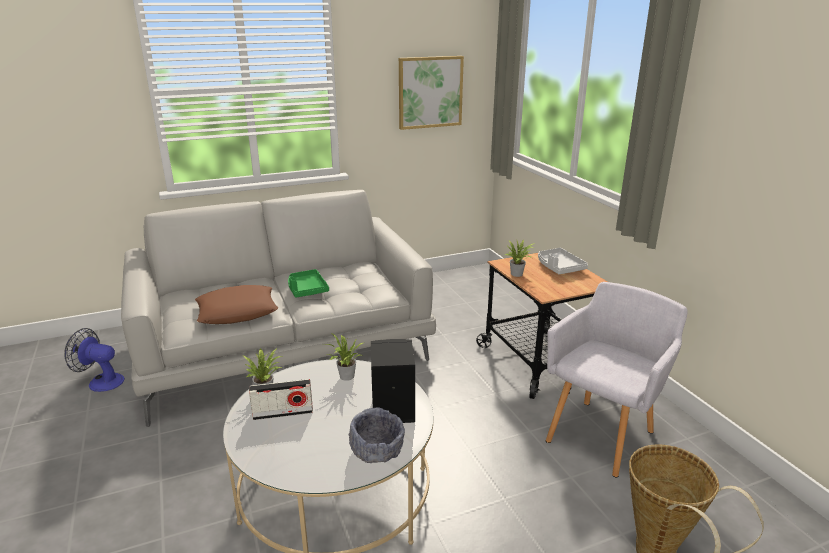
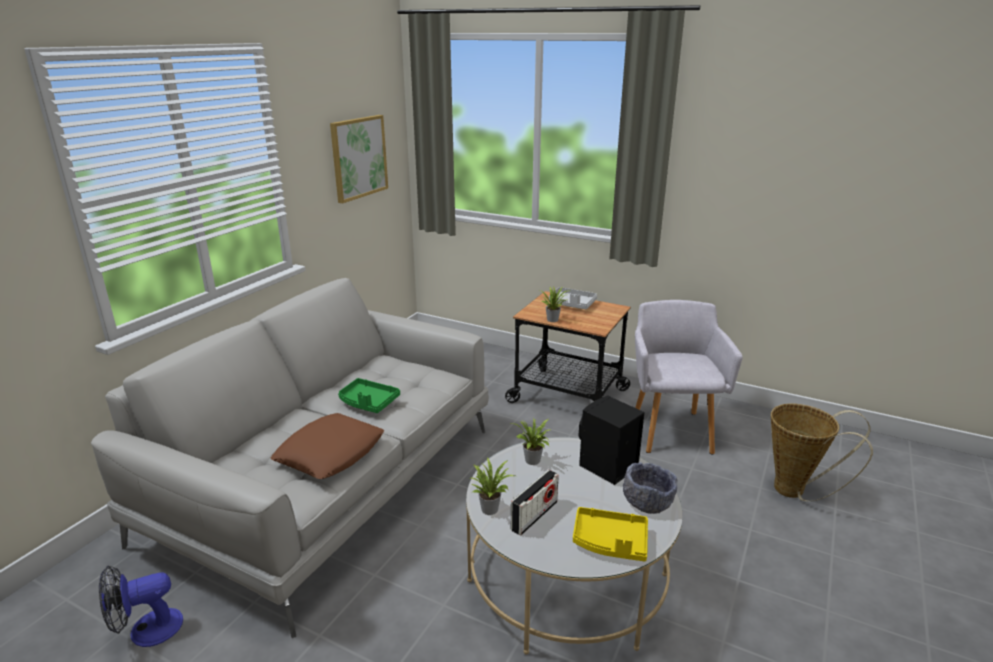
camera: 40 degrees left, 0 degrees up
(298, 460) = (610, 542): none -> yellow tray

